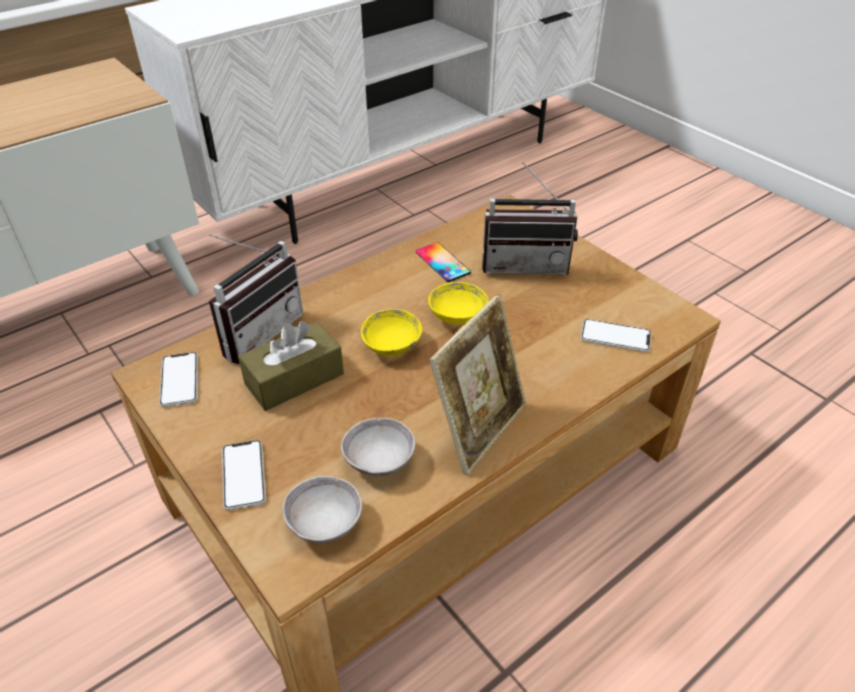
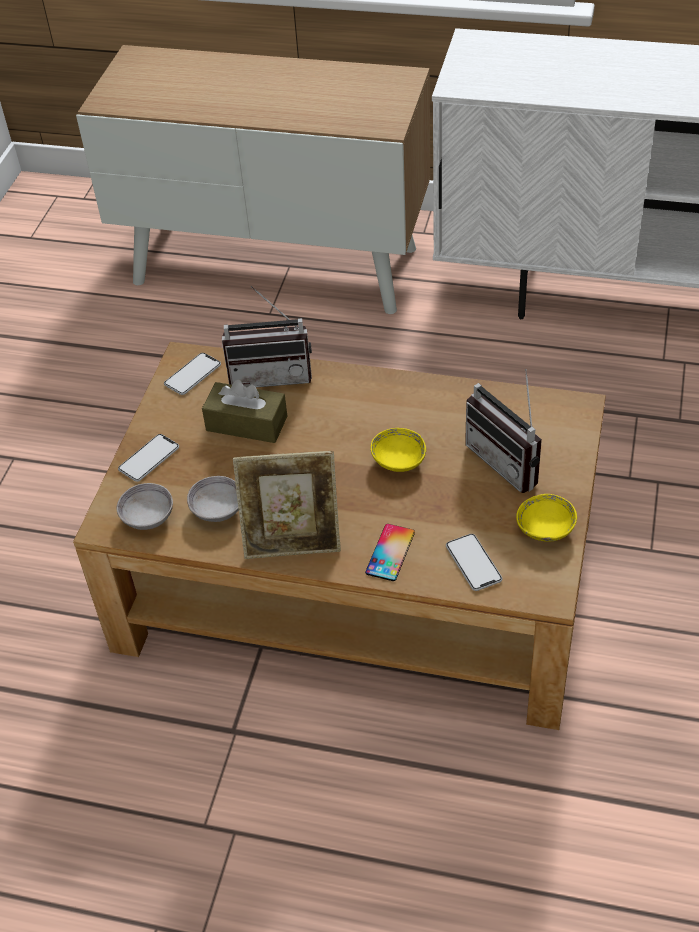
camera: 55 degrees right, 5 degrees up
(392, 345) = (328, 447): yellow bowl -> yellow bowl (545, 529)
(442, 262) = (454, 414): phone -> phone (390, 552)

